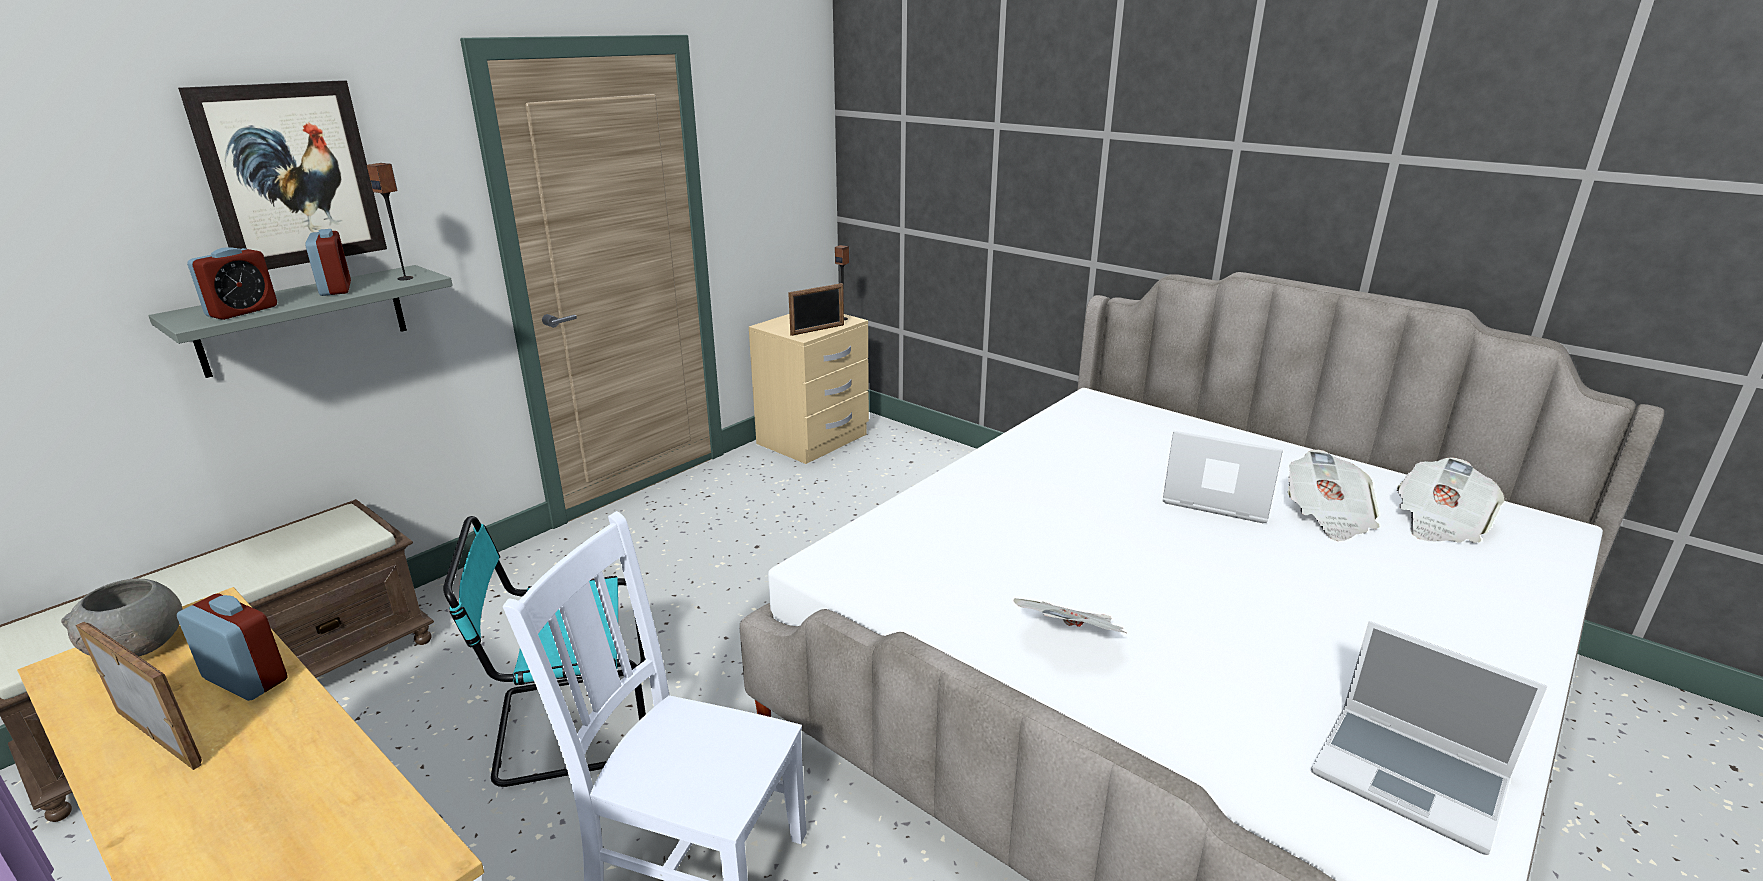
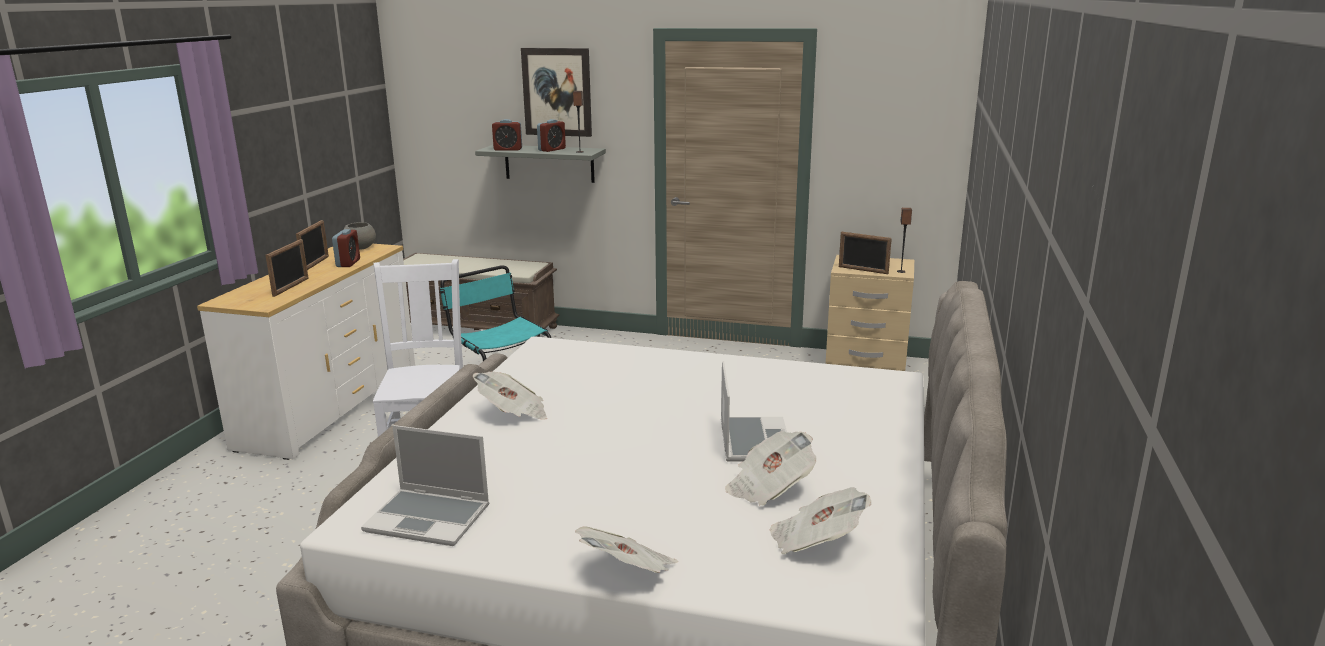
camera: 65 degrees right, 5 degrees down
(311, 800) = (291, 287): none -> picture frame
(1411, 778) = (430, 518): laptop -> laptop turned 90 degrees counterclockwise
(1525, 638) = (629, 572): none -> newspaper

